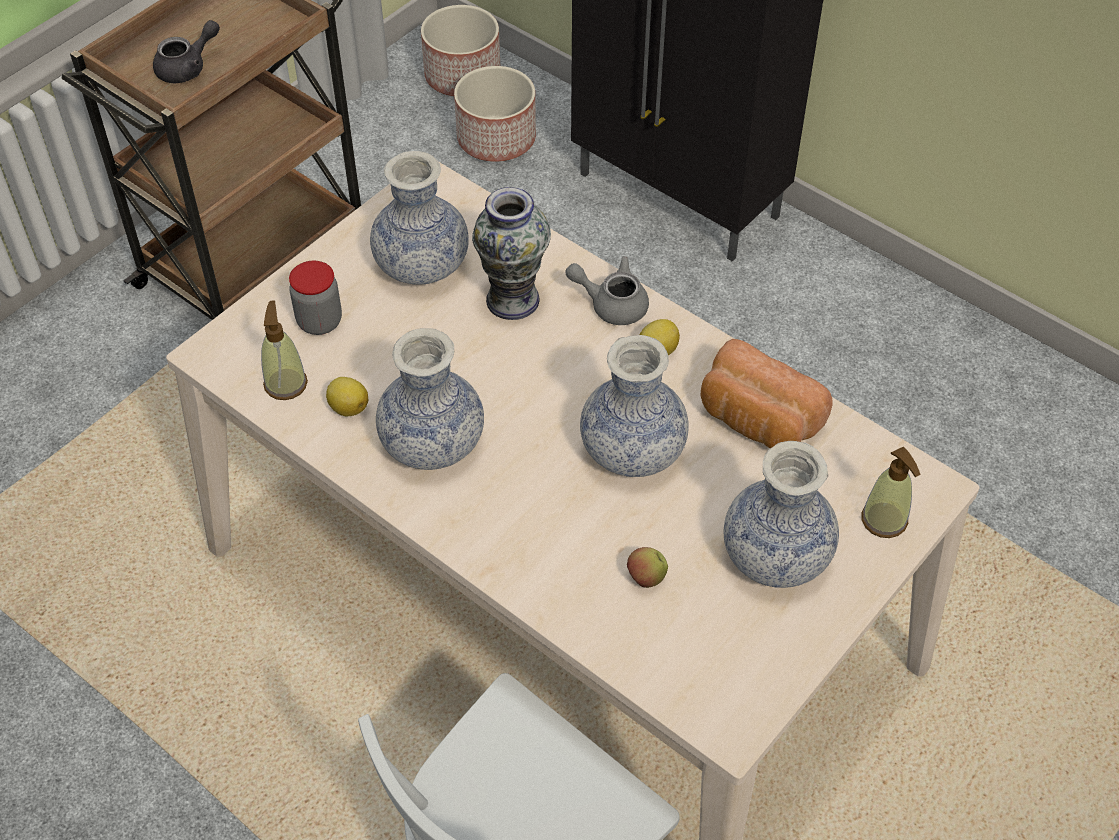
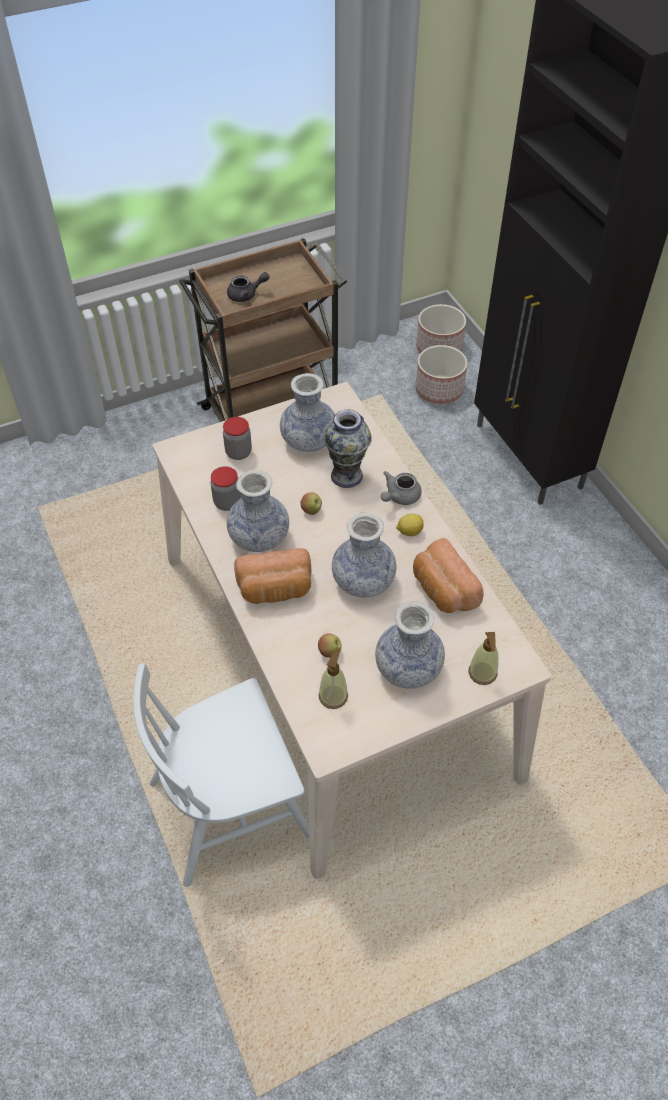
camera: 25 degrees right, 0 degrees up
(285, 383) = (203, 479): soap dispenser -> soap dispenser (333, 696)
(348, 407) = (227, 502): lemon -> jar
(490, 372) = (311, 510): none -> apple
(506, 515) = (275, 590): none -> bread
(611, 304) = (399, 497): grey teapot -> grey teapot turned 90 degrees counterclockwise

